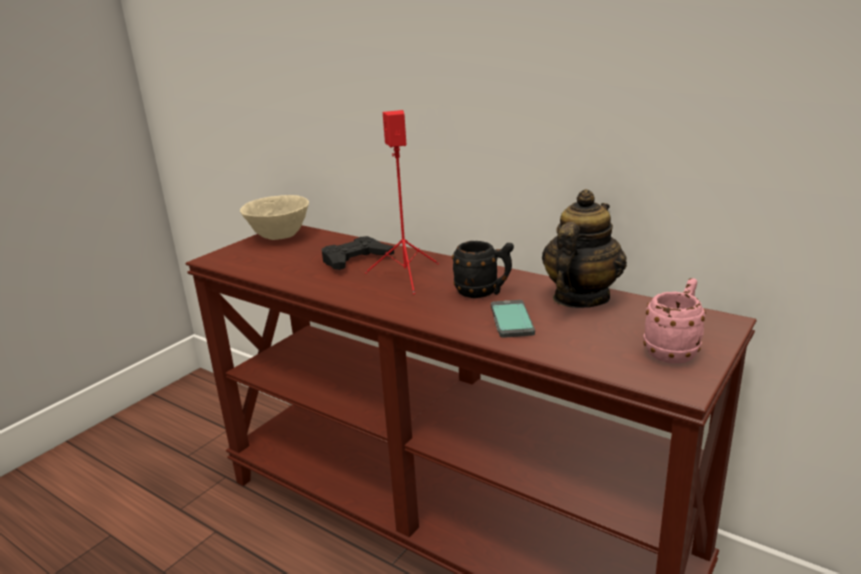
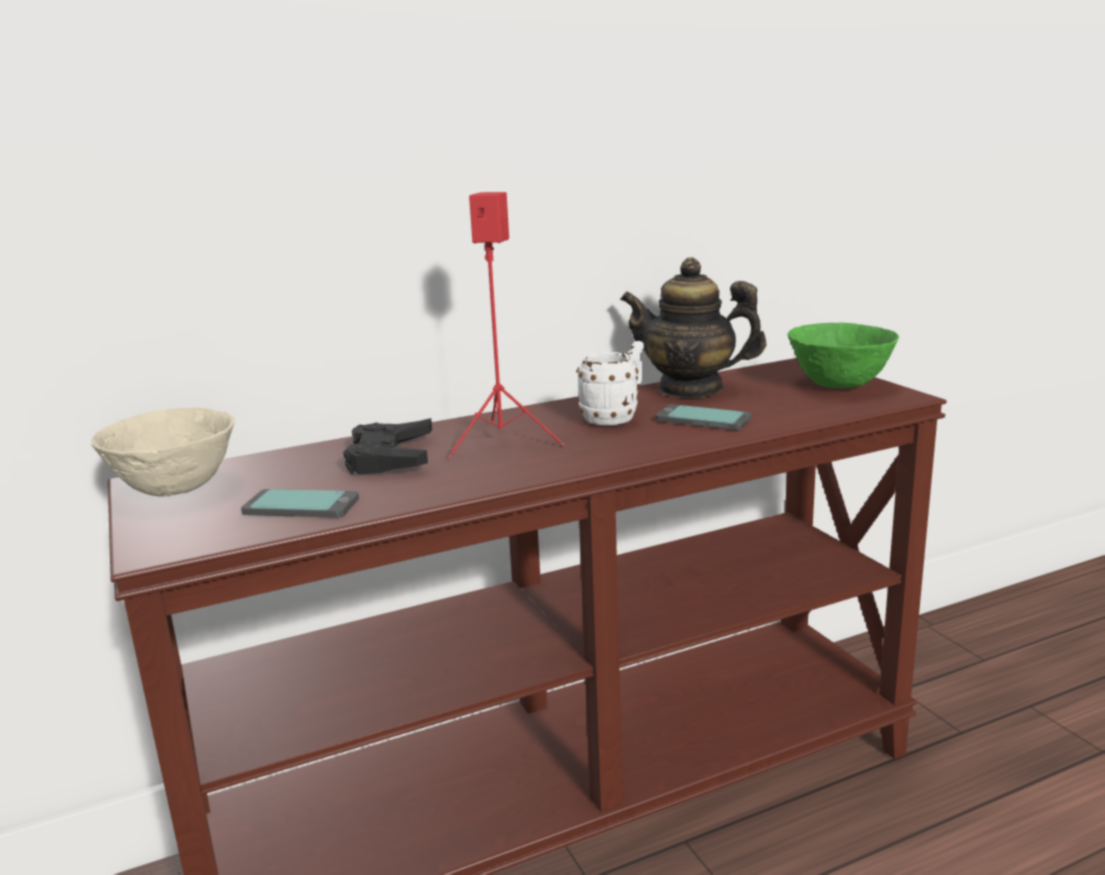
camera: 60 degrees left, 5 degrees down
(276, 265) = (301, 506): none -> phone
(483, 293) = (616, 418): black mug -> white mug
(580, 298) = (690, 389): teapot -> teapot turned 45 degrees counterclockwise
(674, 350) = (839, 385): pink mug -> green bowl

